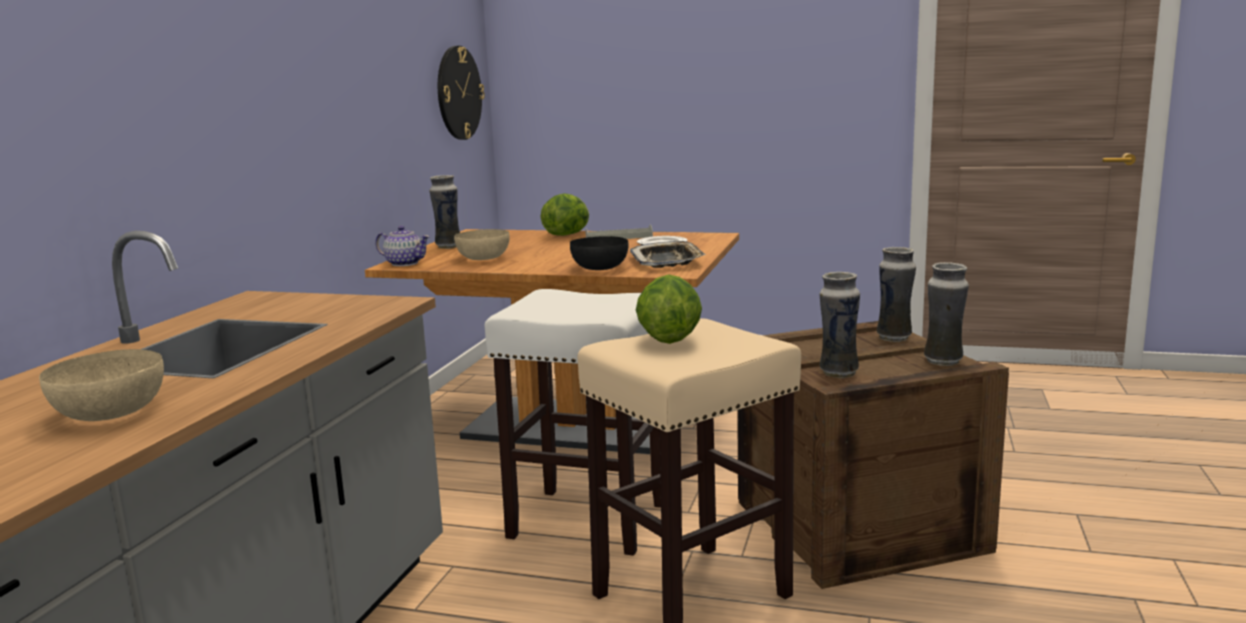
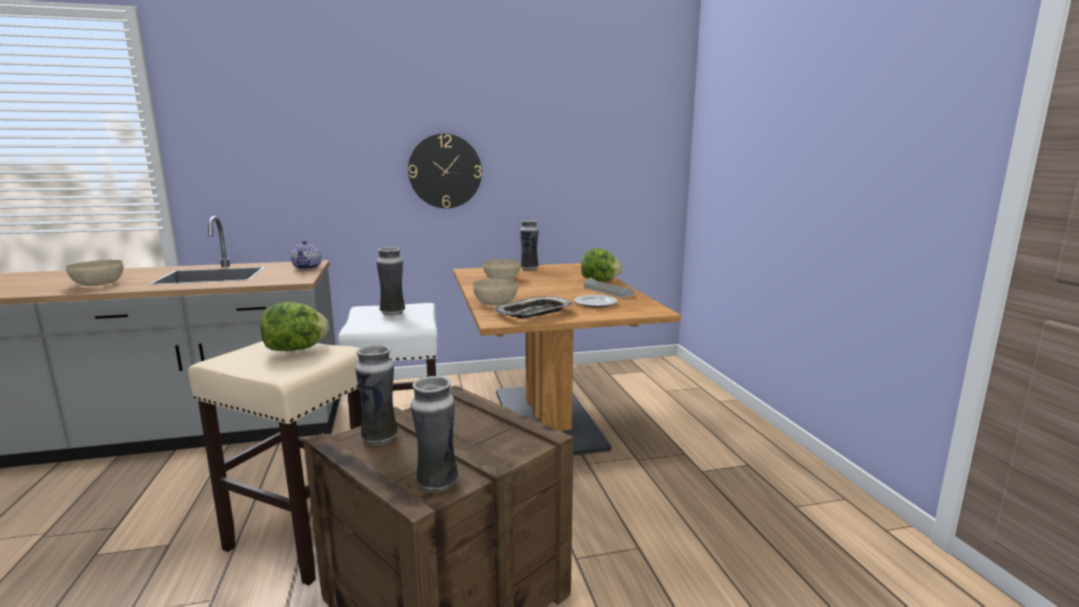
camera: 60 degrees right, 0 degrees up
(404, 263) = (473, 271): teapot -> teapot (308, 267)
(458, 93) = (635, 166): wall clock -> wall clock (445, 171)
(600, 267) = (496, 303): black bowl -> beige bowl
(894, 338) = (511, 447): vase -> vase (393, 313)

